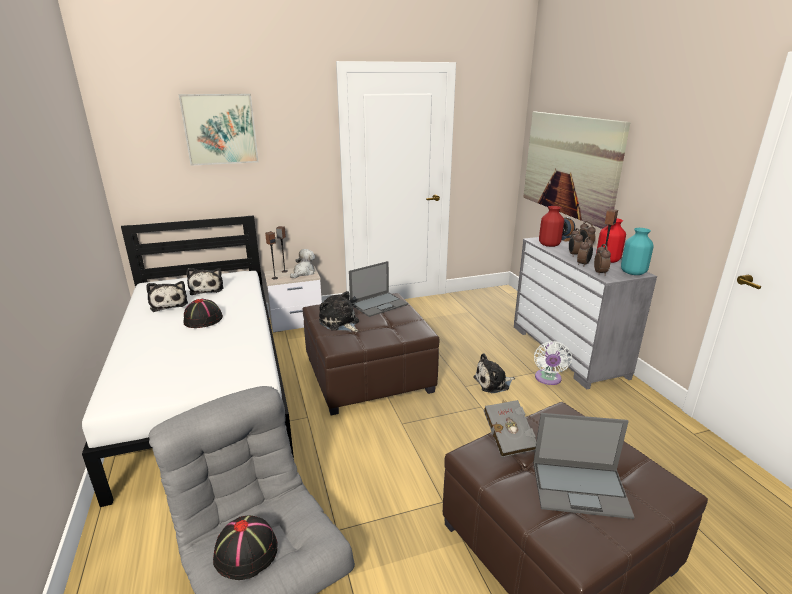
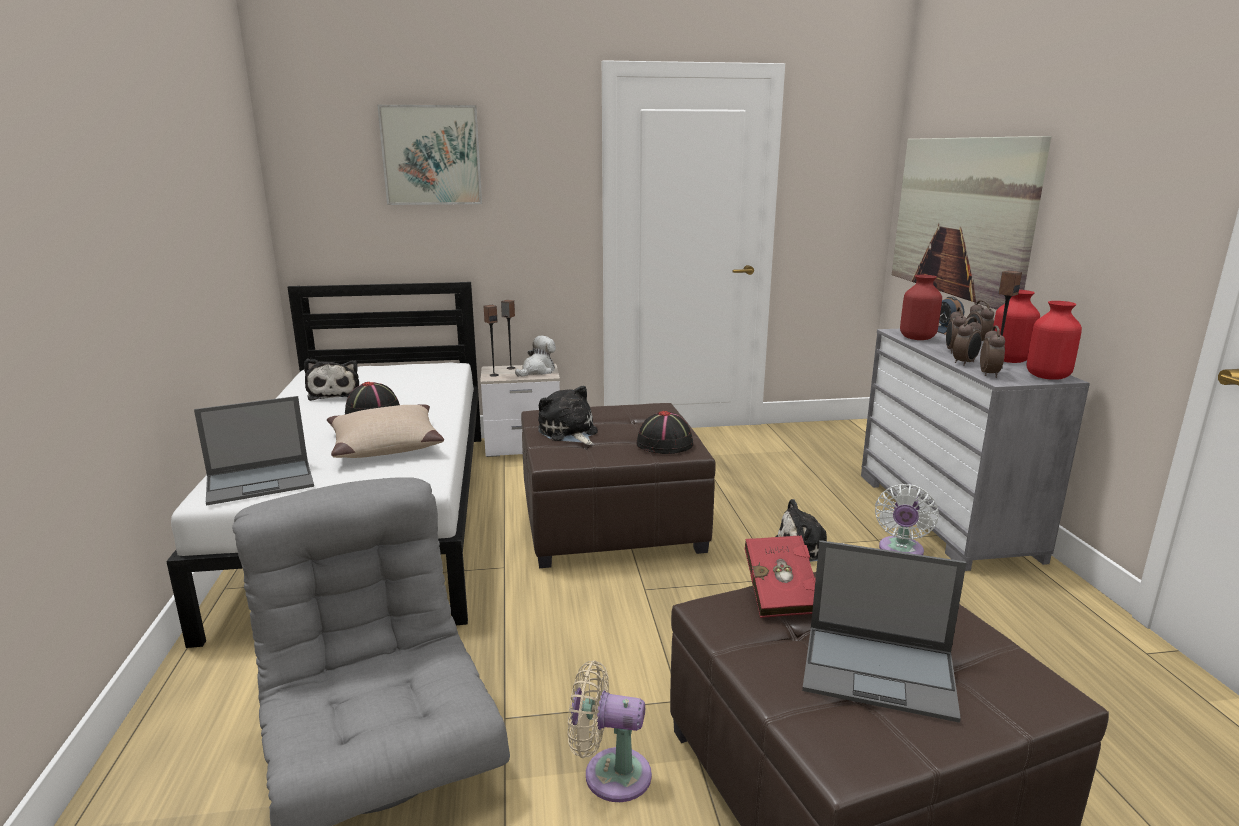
camera: 10 degrees right, 5 degrees down
(207, 289) = (392, 379): plush toy -> none
(220, 346) = (384, 445): none -> beige pillow
(247, 552) = (349, 708): black hat -> black hat (665, 444)
(379, 304) = (636, 414): laptop -> laptop (261, 481)
(413, 560) = (610, 774): none -> beige fan
(508, 438) = (780, 594): grey book -> red book
(632, 273) = (1047, 376): turquoise vase -> red vase

